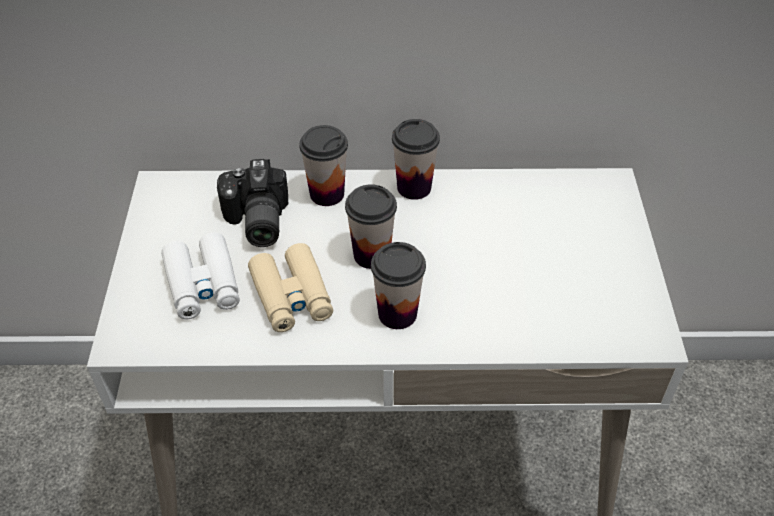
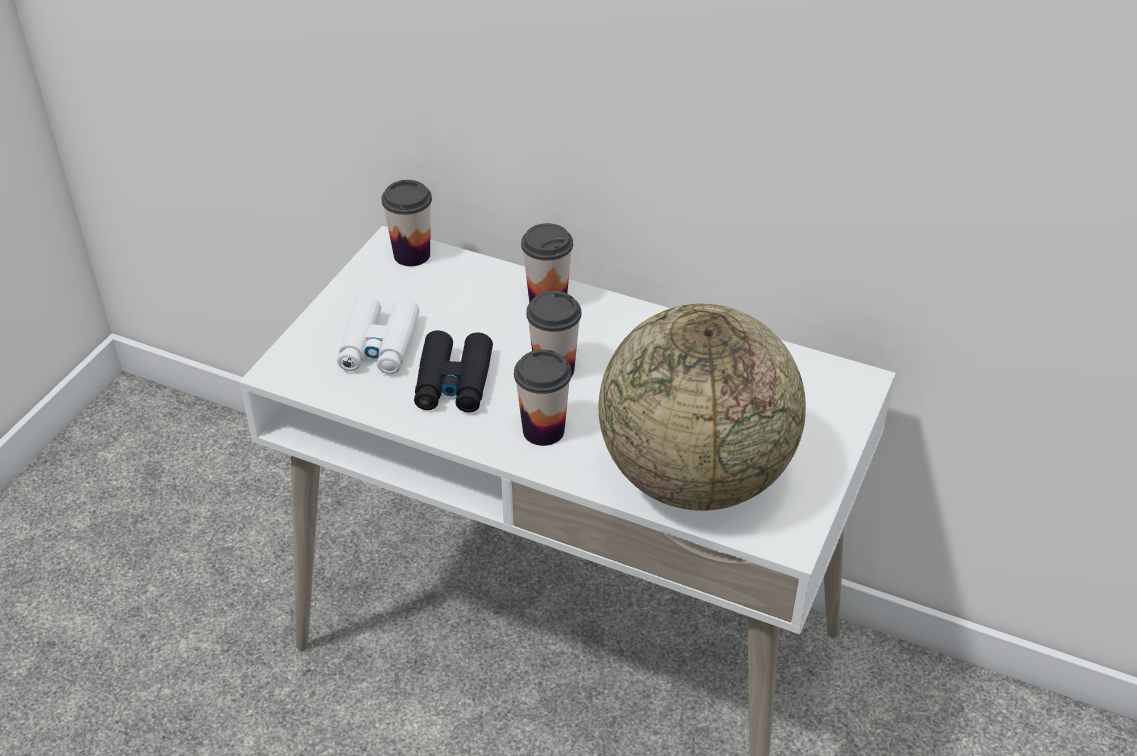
camera: 25 degrees right, 5 degrees down
(255, 222) = (461, 304): camera -> none
(292, 296) = (453, 382): beige binoculars -> black binoculars
(414, 187) = (640, 320): cup -> cup (412, 255)
(546, 310) = (695, 476): none -> globe

